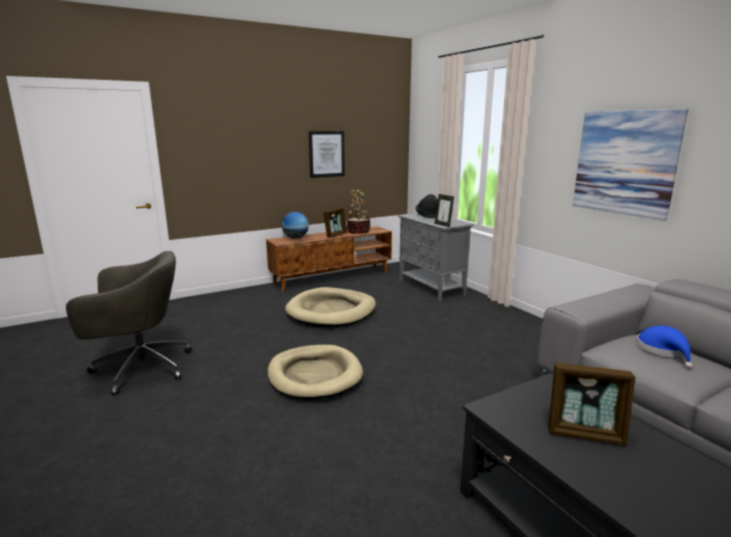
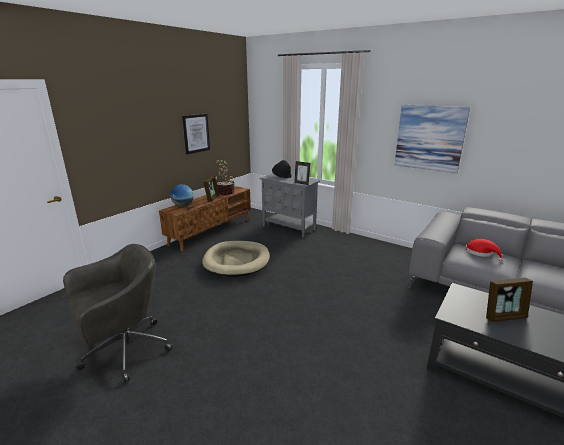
camera: 25 degrees left, 5 degrees up
(315, 375) = (272, 316): beige dog bed -> none
(663, 351) = (481, 253): blue hat -> red hat

